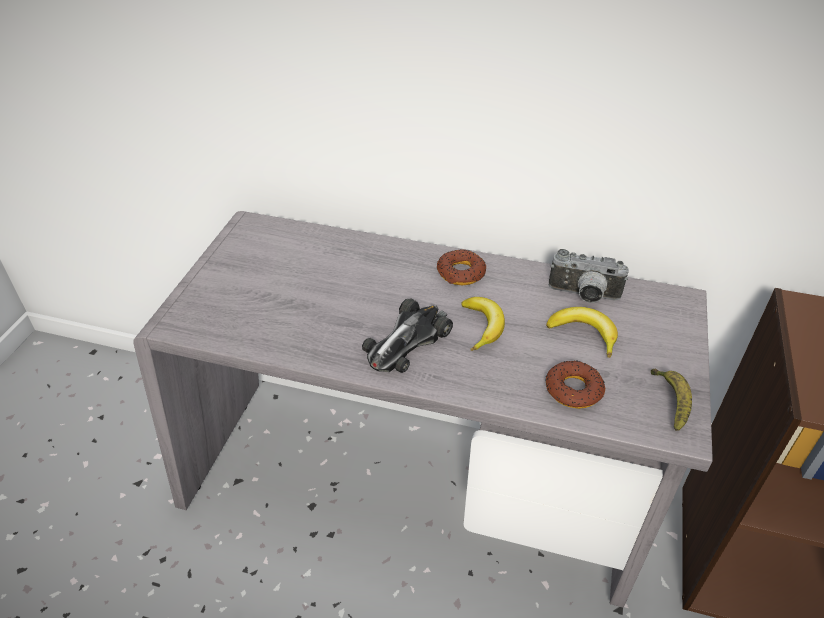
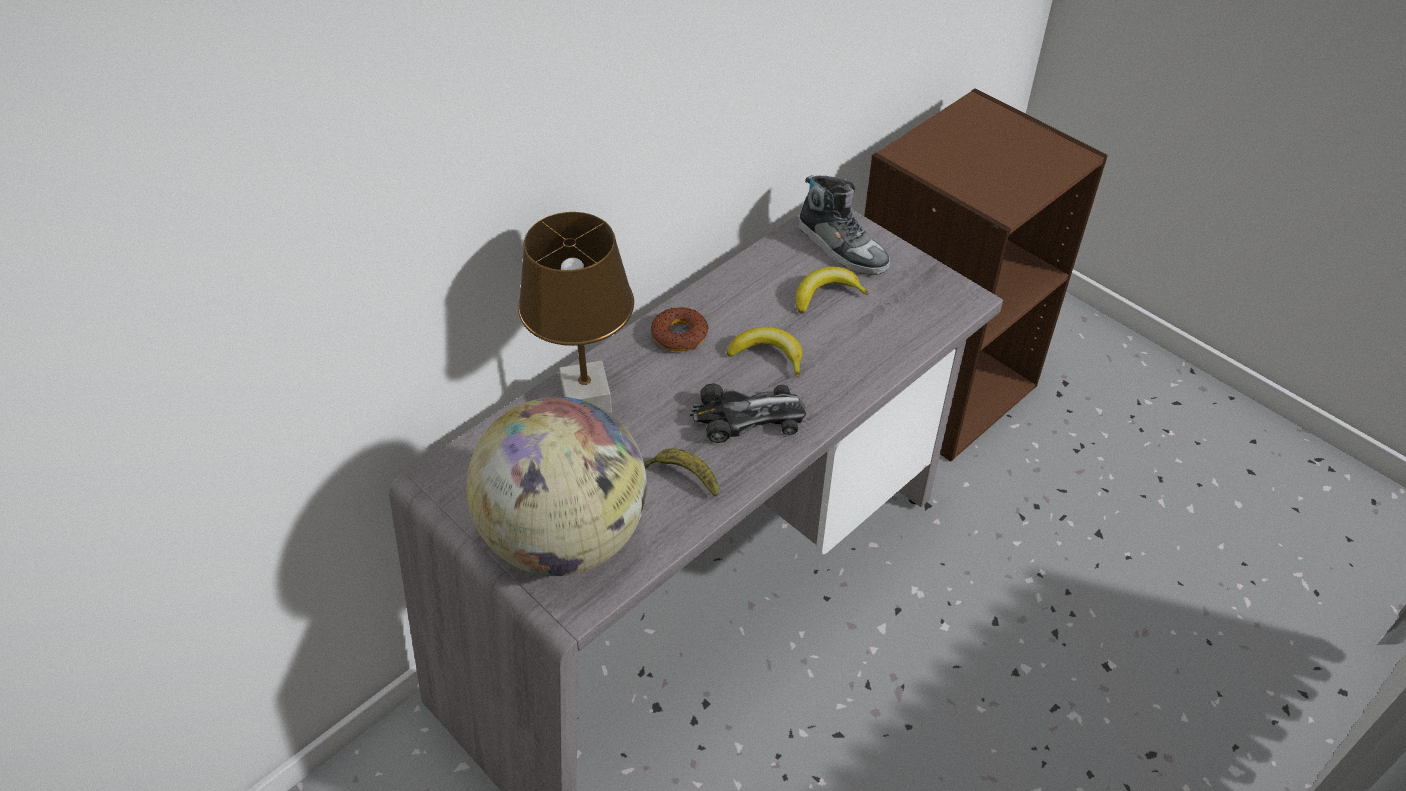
camera: 60 degrees left, 5 degrees up
(230, 296) = (565, 538): none -> globe
(360, 255) = (585, 399): none -> brown table lamp
(407, 341) = (748, 418): toy car -> toy car turned 75 degrees counterclockwise
(573, 389) = (886, 336): donut -> none
(583, 296) = (779, 270): camera -> none
(652, 321) = (842, 247): none -> shoe
(671, 401) = (935, 287): banana -> banana (682, 476)

